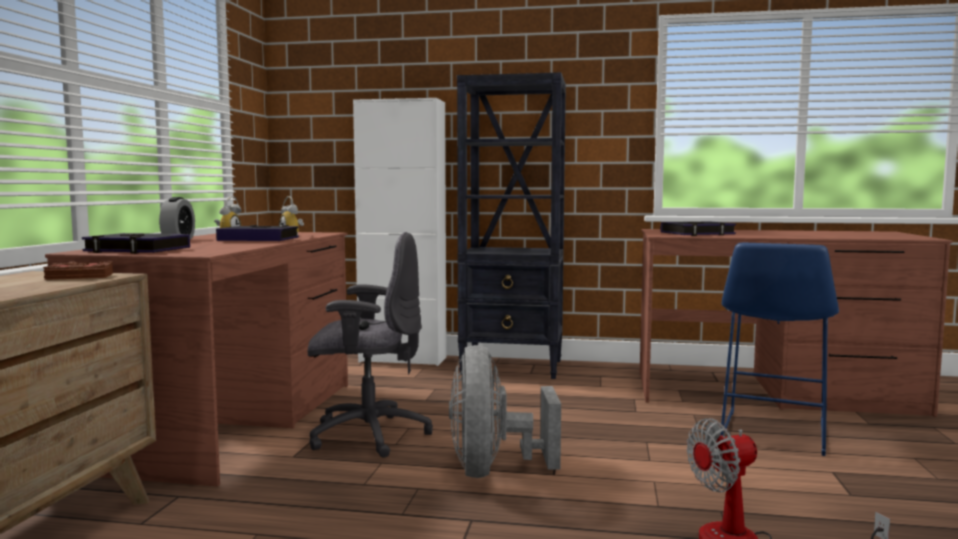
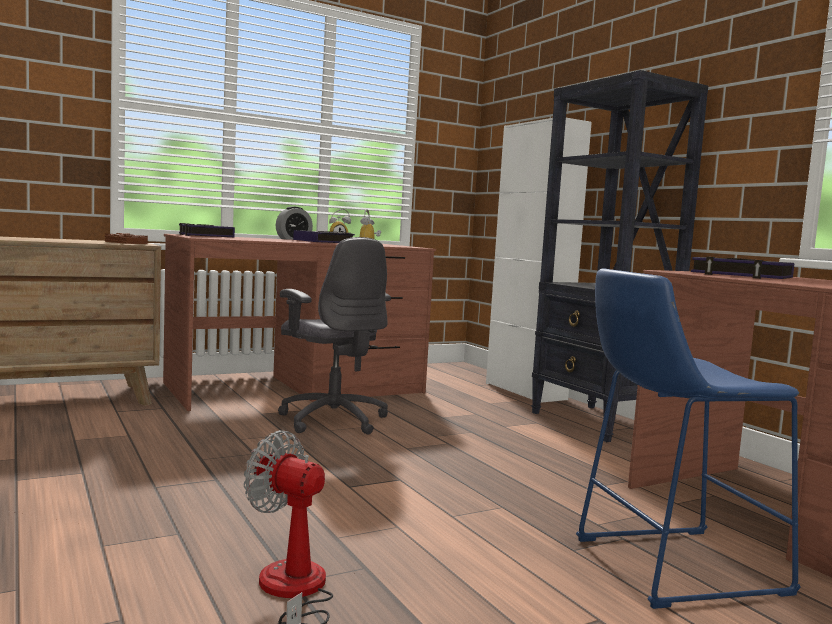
camera: 50 degrees right, 0 degrees up
(493, 470) = (324, 466): grey fan -> none

